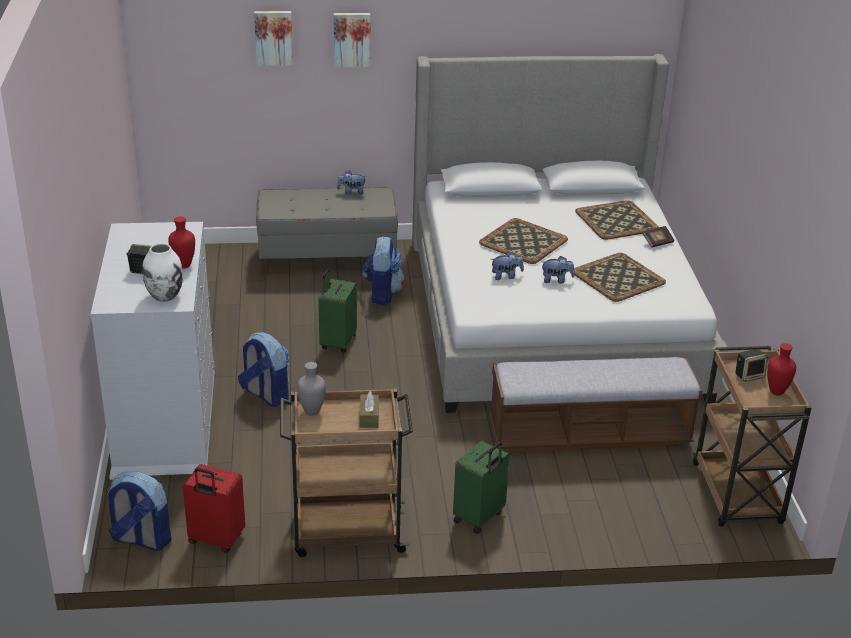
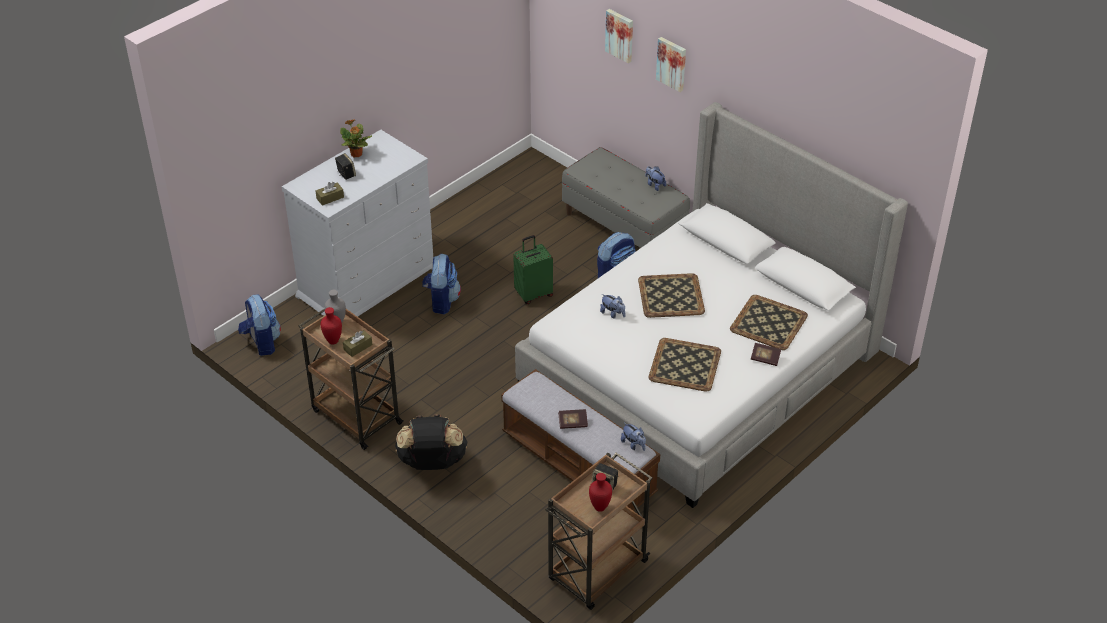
camera: 50 degrees right, 10 degrees up
(124, 252) = (356, 154): none -> potted plant
(164, 295) = (330, 198): white vase -> brown tissue box
(183, 266) = (369, 184): red vase -> red vase (332, 341)
(215, 540) = (292, 370): red suitcase -> none
(479, 517) = (432, 463): green suitcase -> black backpack
(556, 280) = (641, 339): plush toy -> plush toy (633, 444)
(597, 377) = (573, 423): none -> book

